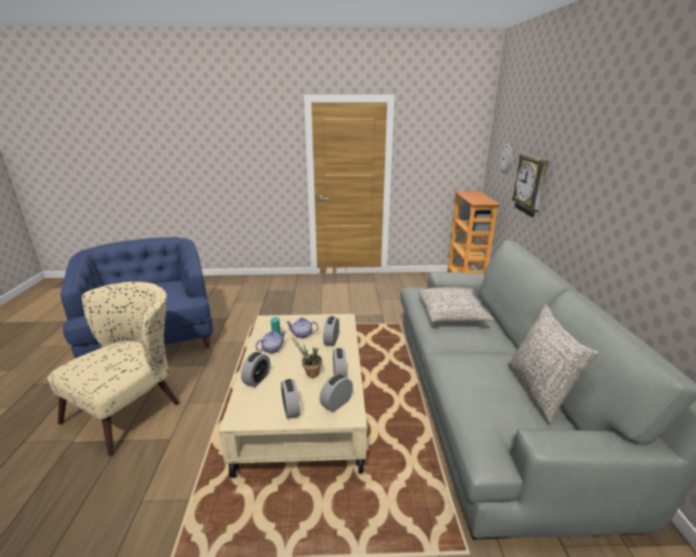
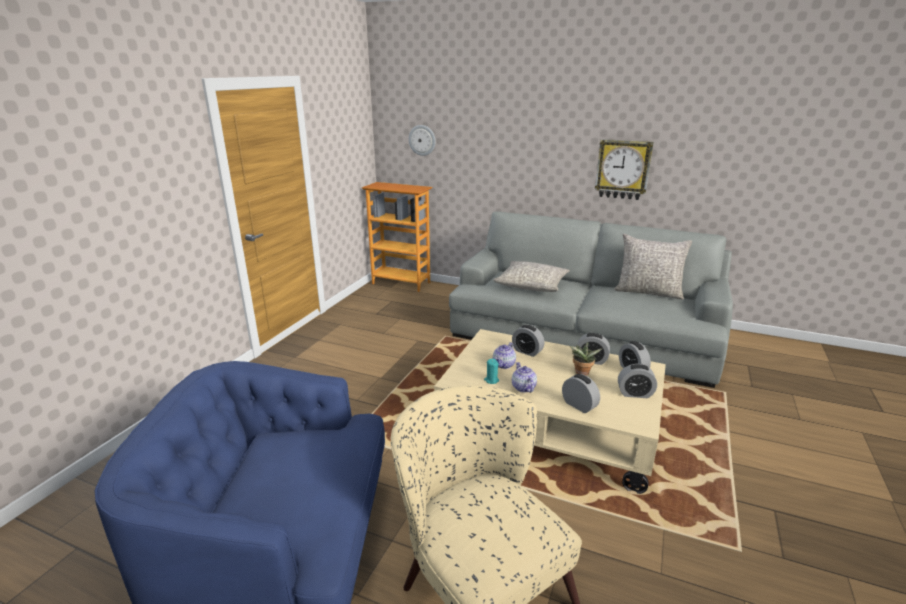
camera: 65 degrees left, 0 degrees up
(531, 185) = (480, 159): wall clock -> wall clock (623, 169)

